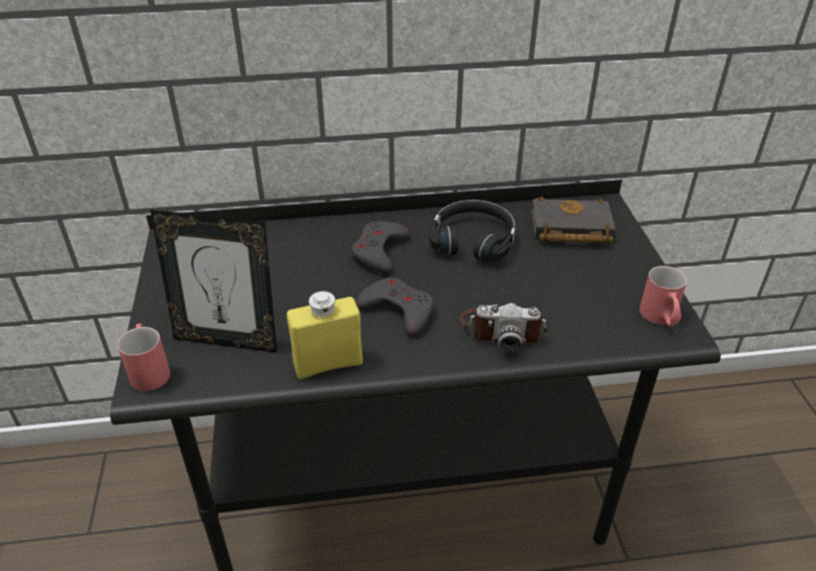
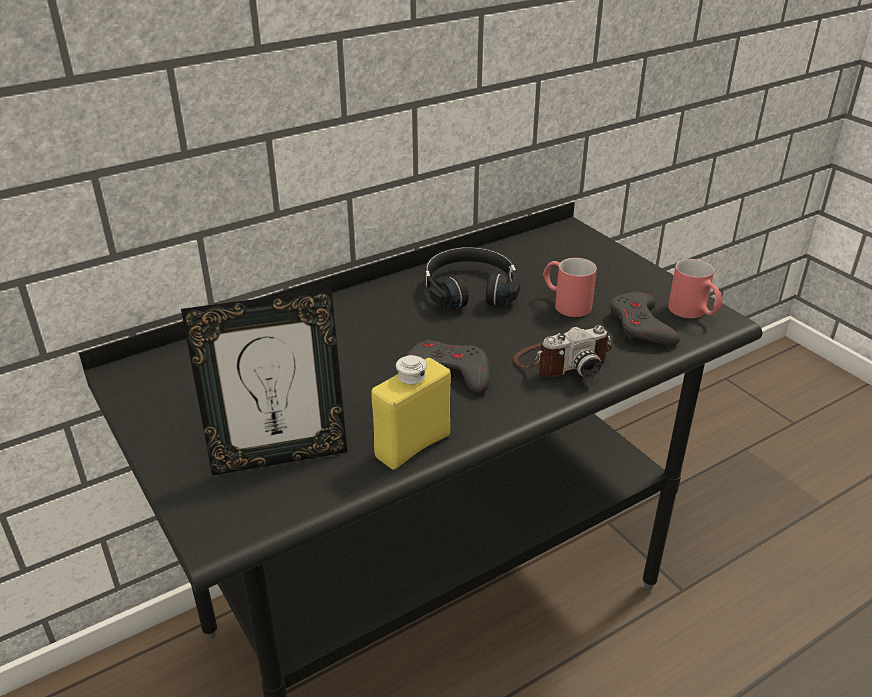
camera: 25 degrees left, 5 degrees down
(149, 369) = (207, 515): red mug -> red mug (565, 303)
(379, 252) = (381, 324): grey game controller -> grey game controller (640, 326)
(569, 228) = (552, 257): black book -> none

